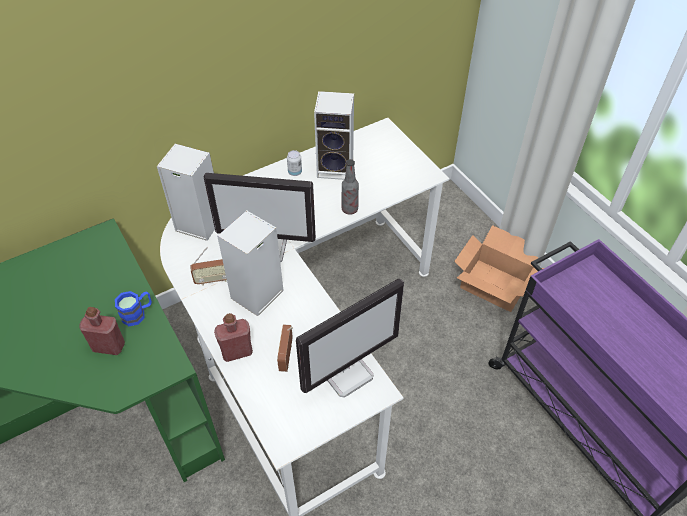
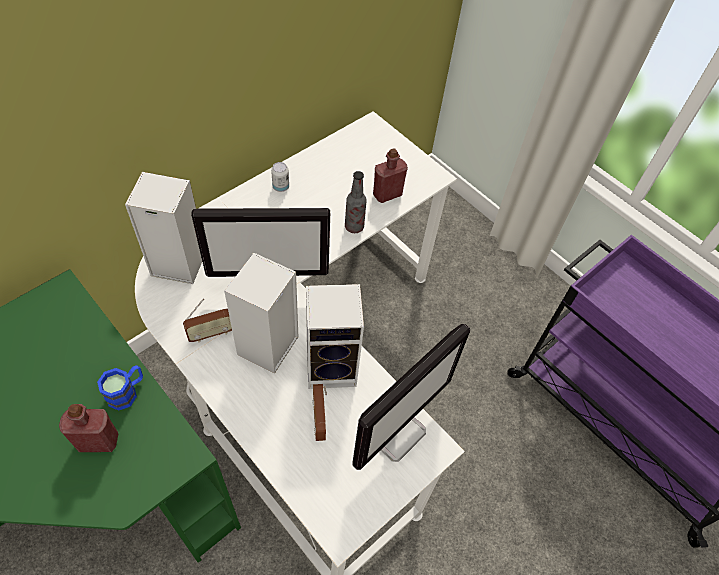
camera: 15 degrees left, 5 degrees up
(237, 352) = (259, 422): red bottle -> red bottle (387, 194)
(337, 167) = (328, 177): speaker -> speaker (333, 366)
(493, 284) = (495, 283): cardboard box -> none

